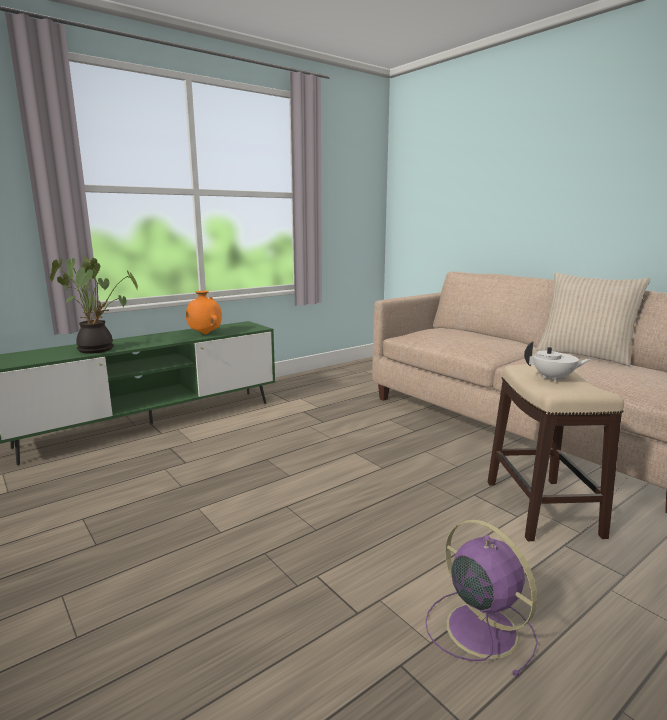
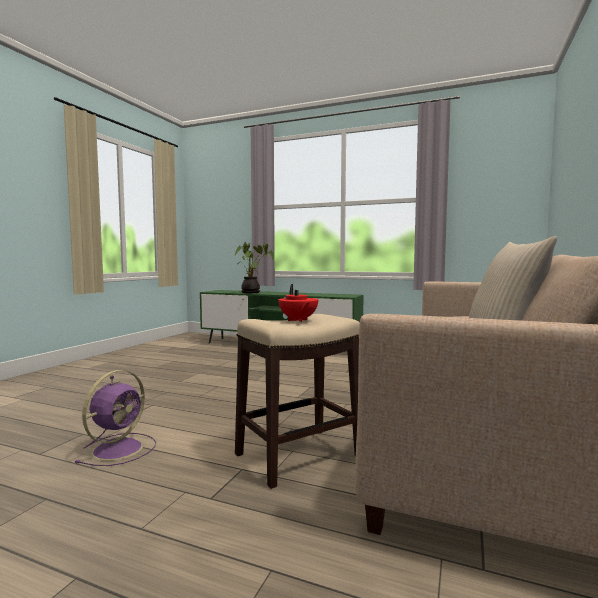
camera: 60 degrees right, 10 degrees down
(205, 334) = (312, 294): orange vase -> none
(553, 378) = (298, 320): white teapot -> red teapot

